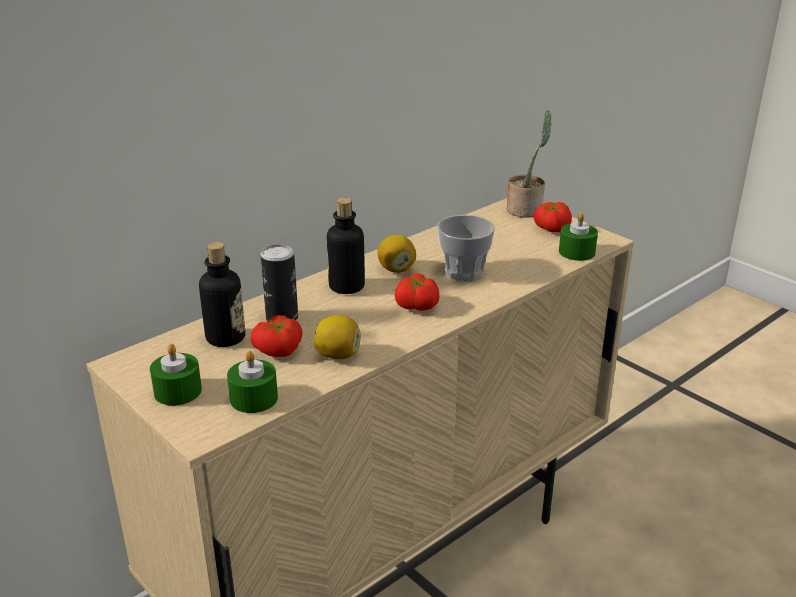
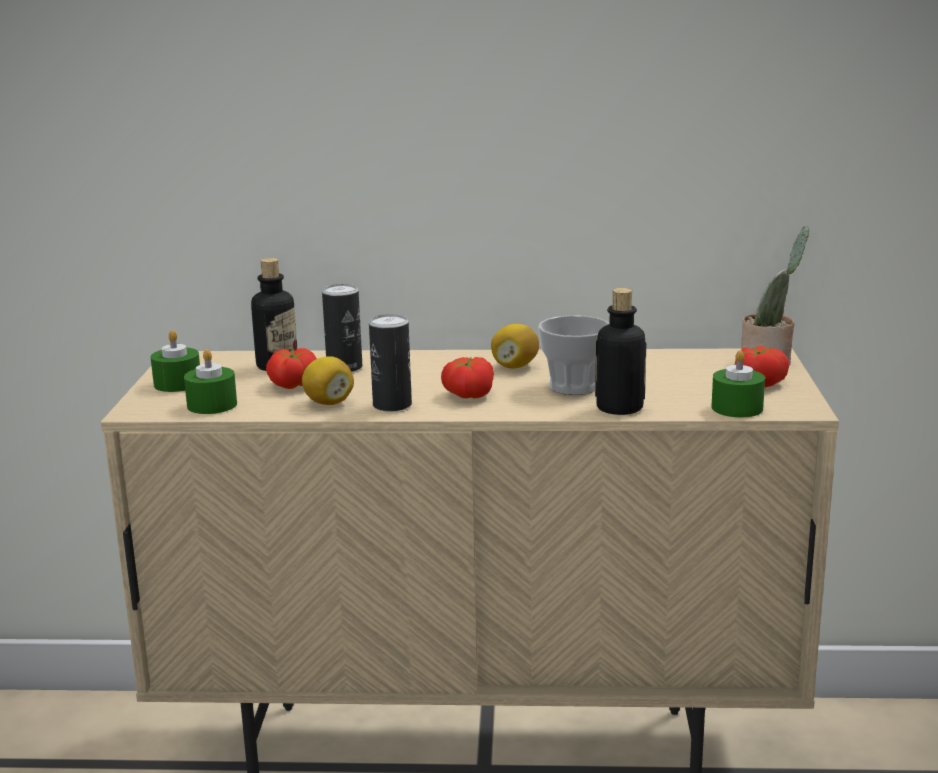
camera: 45 degrees right, 10 degrees down
(346, 286) = (442, 365): bottle -> bottle (619, 408)
(386, 337) = (392, 405): none -> can

